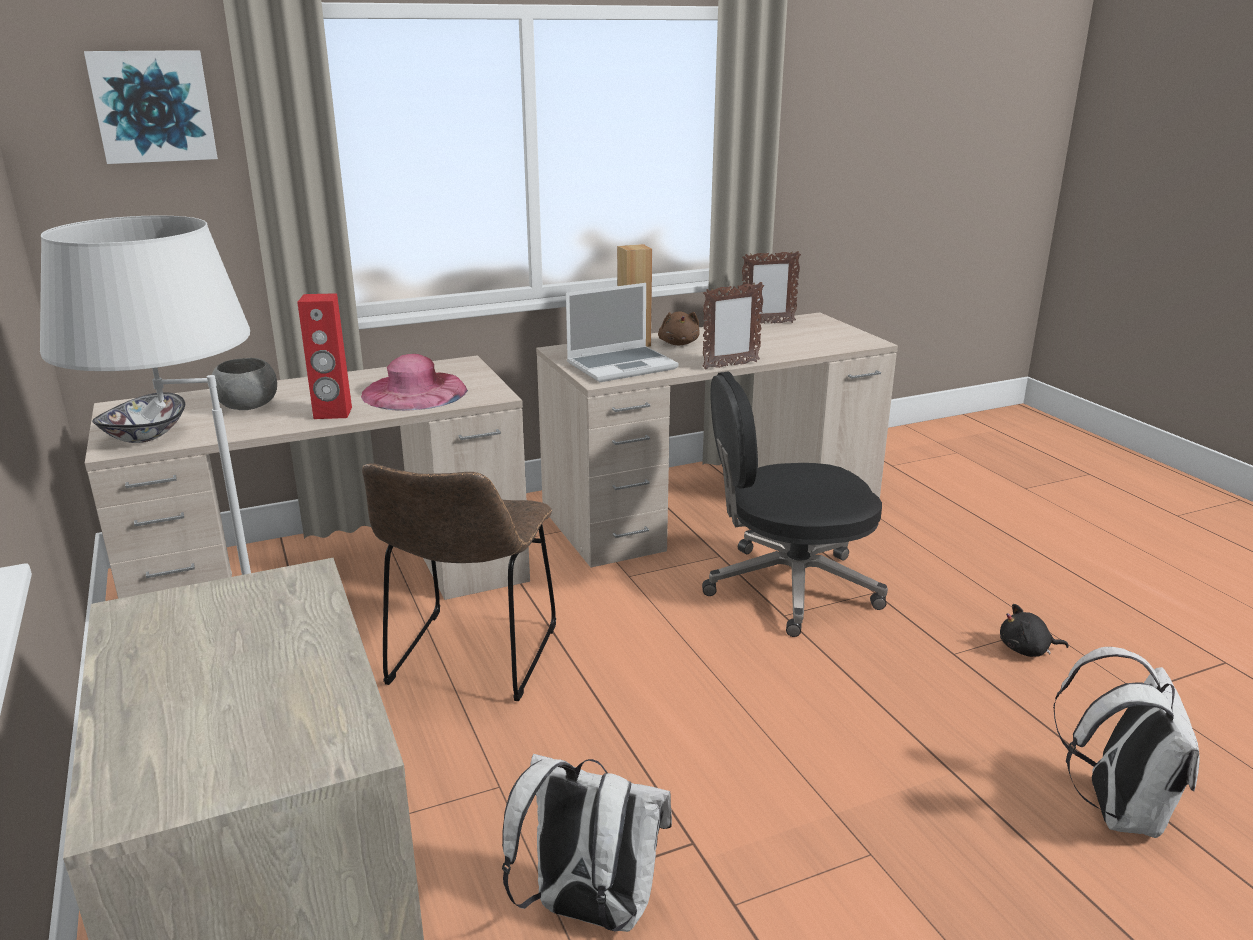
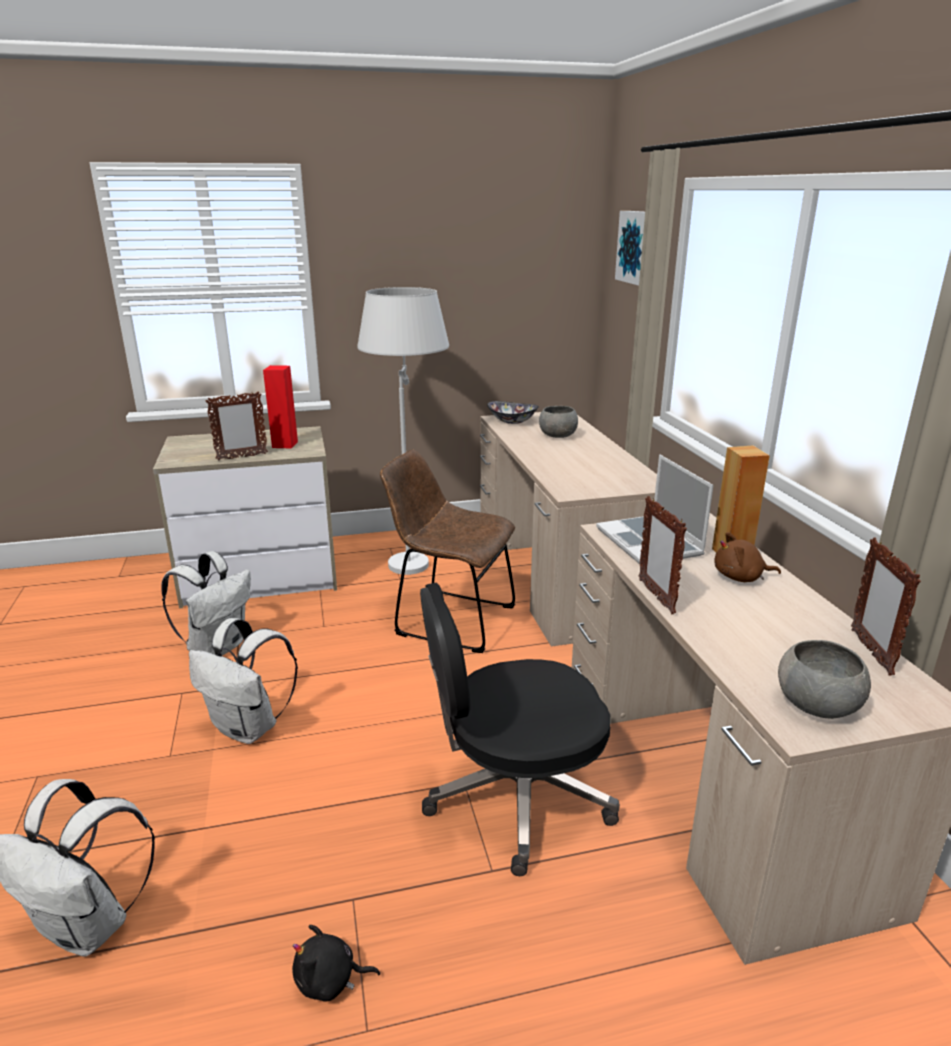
camera: 100 degrees right, 0 degrees up
(327, 651) = (241, 457): none -> picture frame
(333, 413) = (539, 453): red speaker -> red speaker (284, 444)
(414, 392) = (580, 471): pink hat -> none
(779, 791) = (249, 728): none -> white backpack
(788, 588) = (514, 797): black office chair -> black office chair turned 105 degrees counterclockwise
(841, 337) = (816, 704): none -> grey bowl
(1027, 650) = (330, 980): black plush toy -> black plush toy turned 105 degrees counterclockwise

